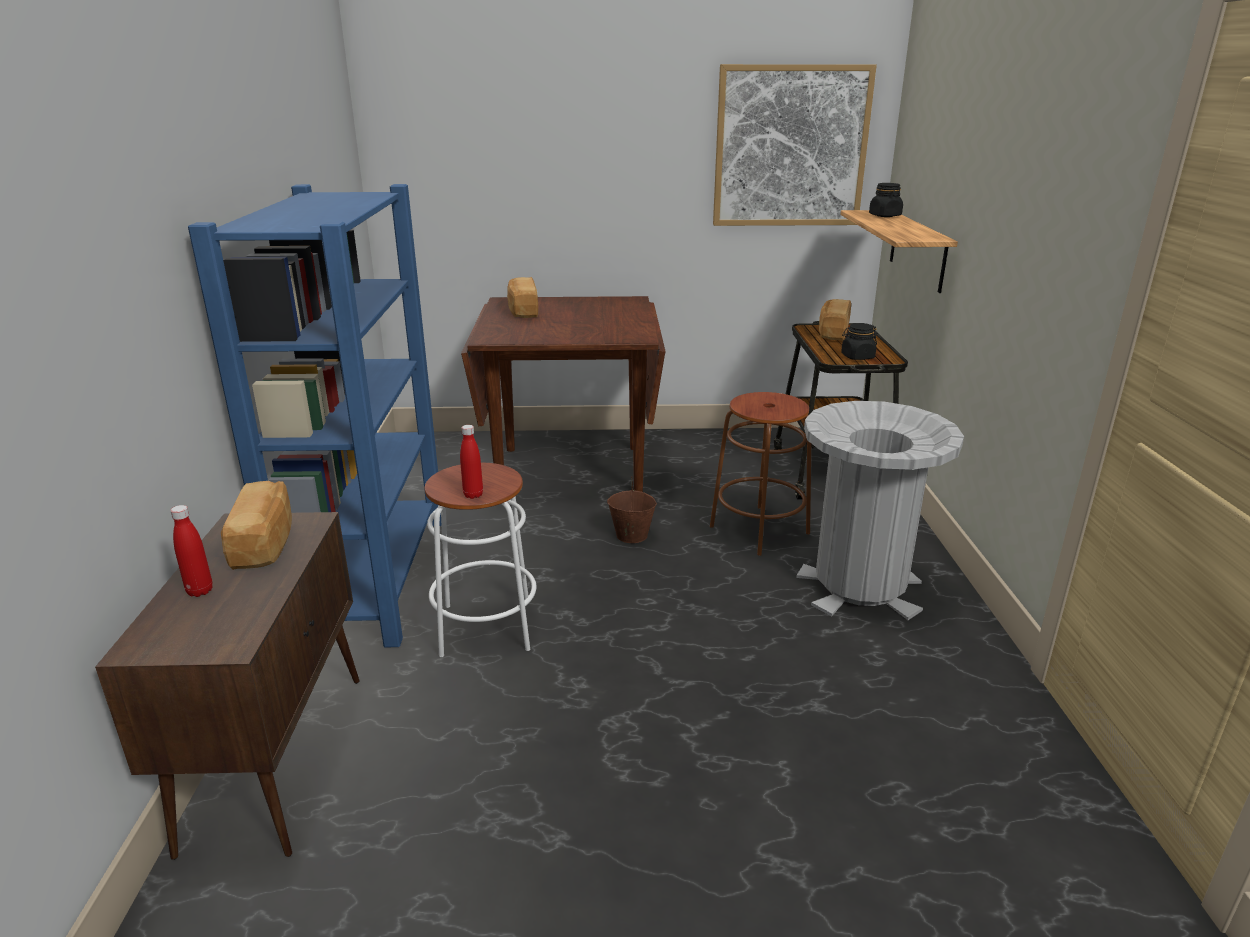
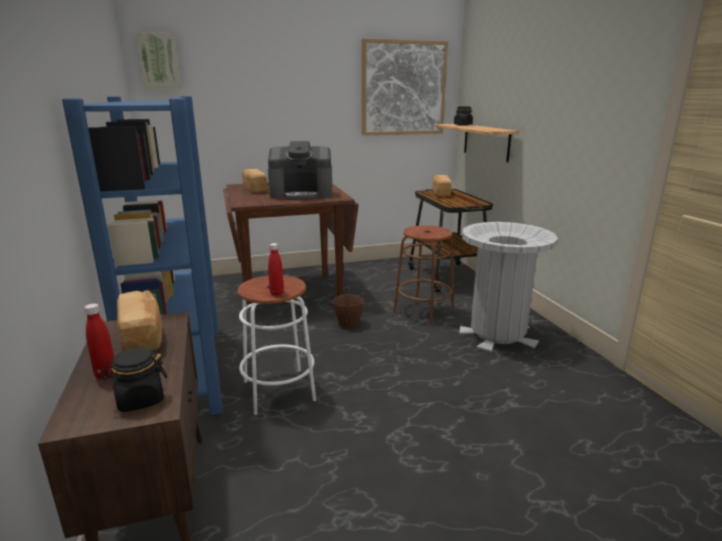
camera: 15 degrees left, 5 degrees down
(400, 108) = (159, 61): none -> picture
(586, 326) = (302, 194): none -> coffee machine
(857, 357) = (463, 203): black jar -> black jar (140, 399)

